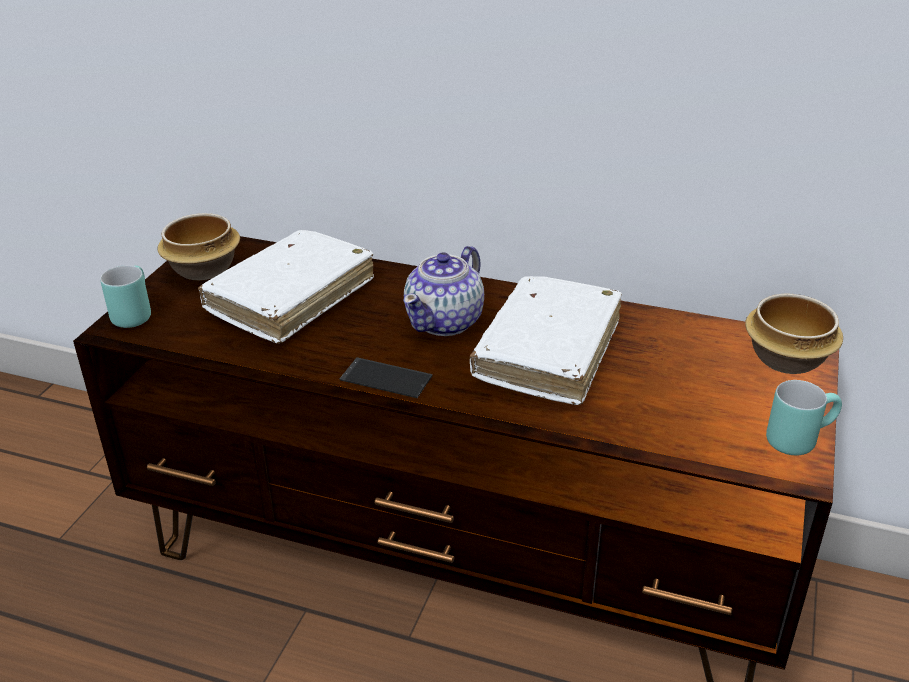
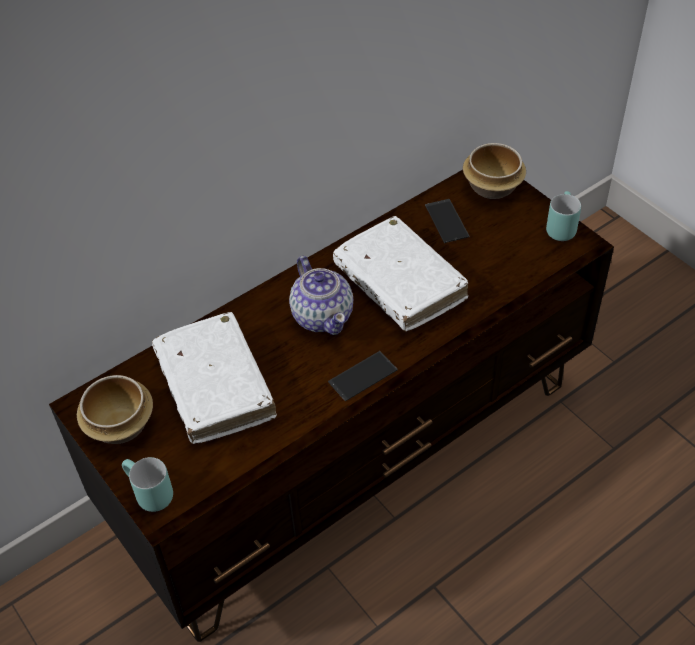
camera: 55 degrees left, 15 degrees up
(684, 347) = (446, 221): none -> phone

